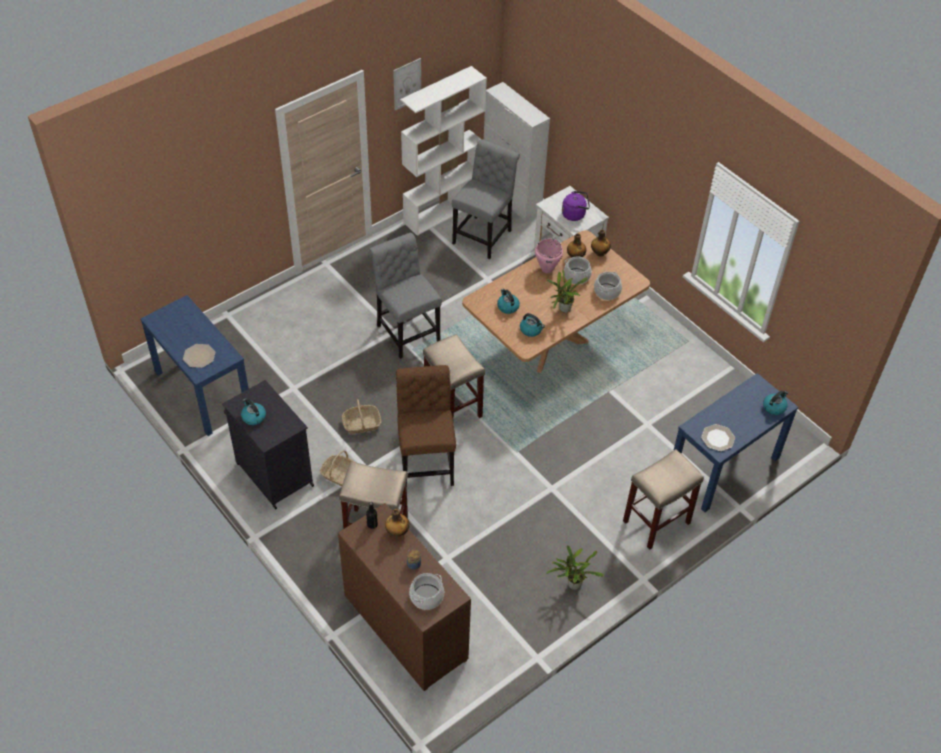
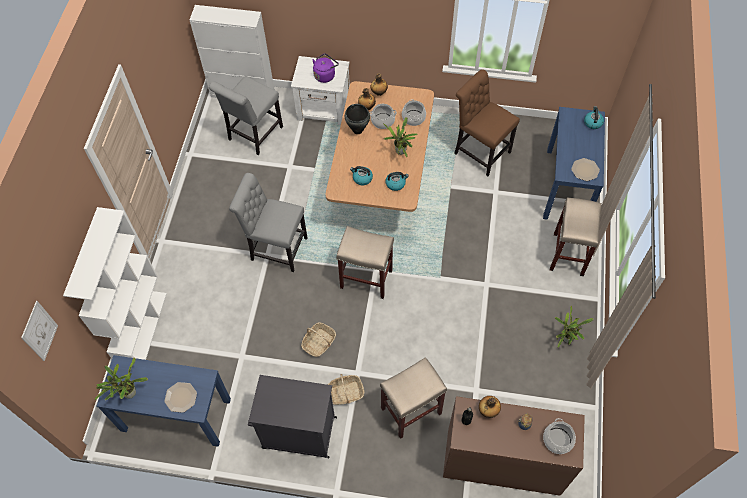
camera: 40 degrees left, 10 degrees up
(168, 326) = (128, 393): none -> potted plant
(253, 417) = (284, 411): kettle -> none
(407, 84) = (147, 53): picture -> picture (39, 331)
(426, 462) = (391, 333): brown chair -> brown chair (480, 151)
(443, 211) = (205, 137): white bookcase -> white bookcase (142, 329)
(484, 235) = (253, 135): grey chair -> grey chair turned 135 degrees counterclockwise
(546, 269) = (357, 130): pink cooking pot -> black cooking pot

